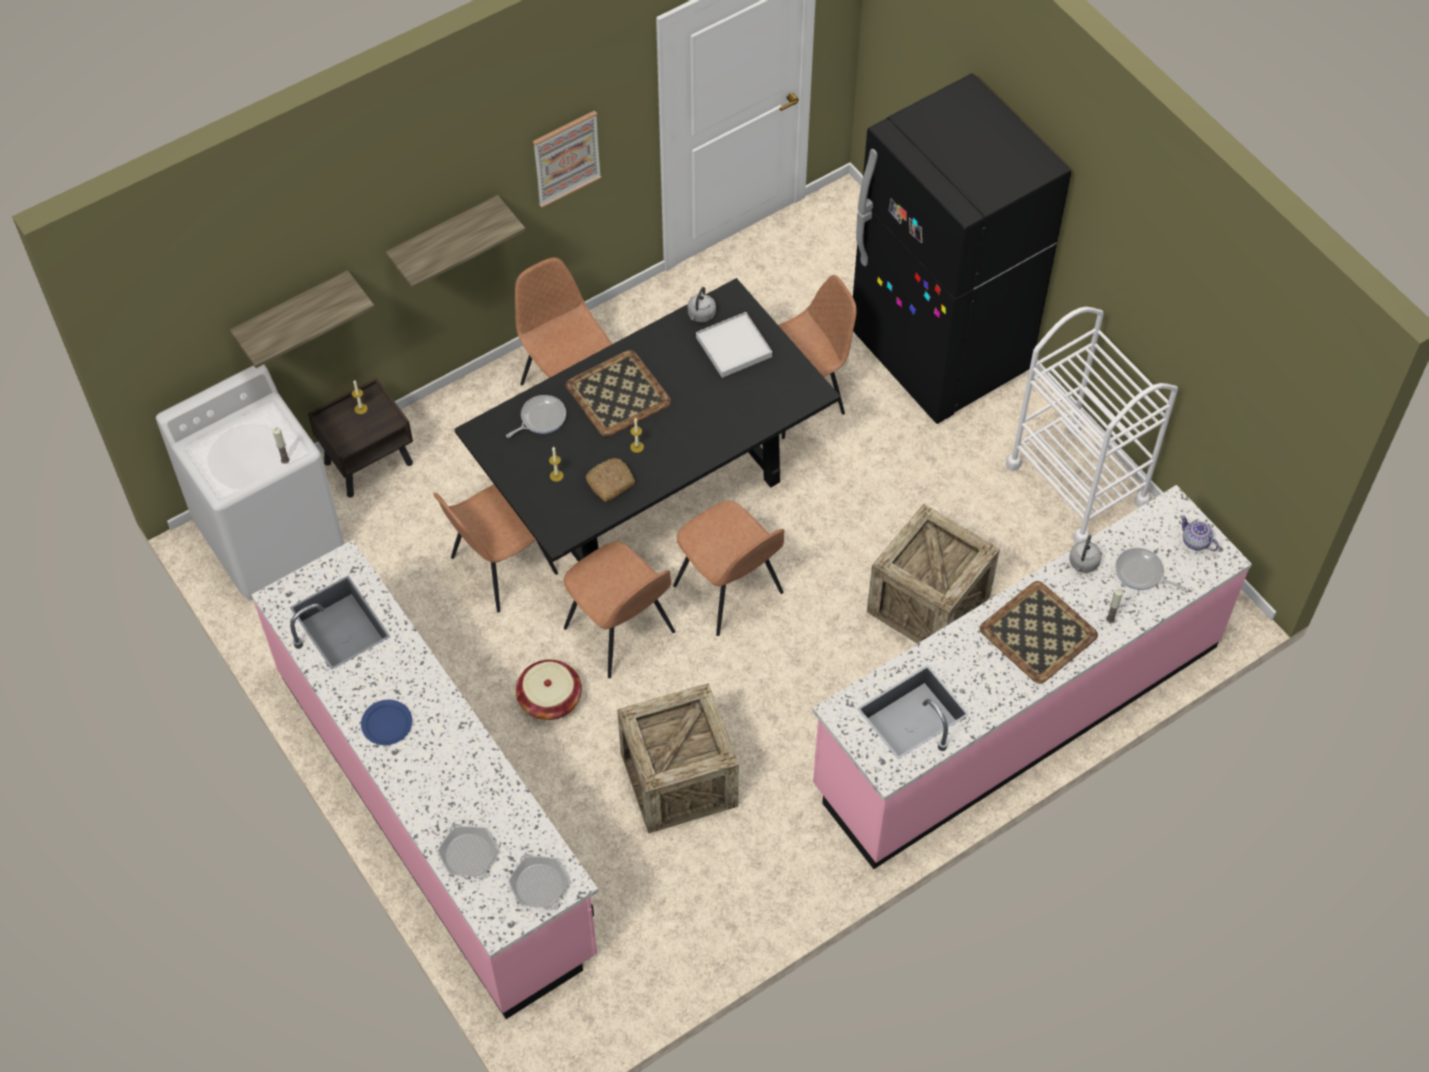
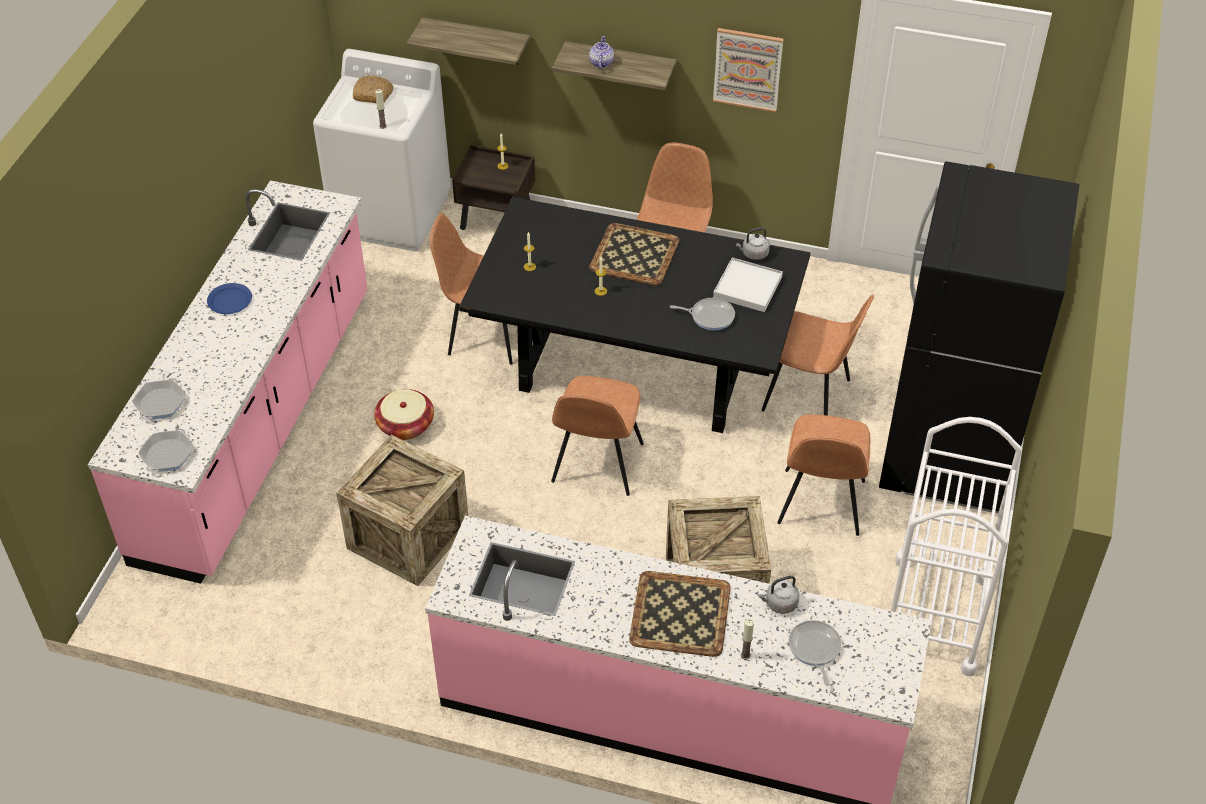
camera: 50 degrees right, 10 degrees down
(541, 418) = (568, 230): frying pan -> frying pan (710, 316)
(611, 482) = (555, 296): bread -> bread (373, 95)
(621, 632) = (499, 427): brown chair -> brown chair (821, 504)
(1195, 542) = (889, 668): teapot -> teapot (601, 63)

